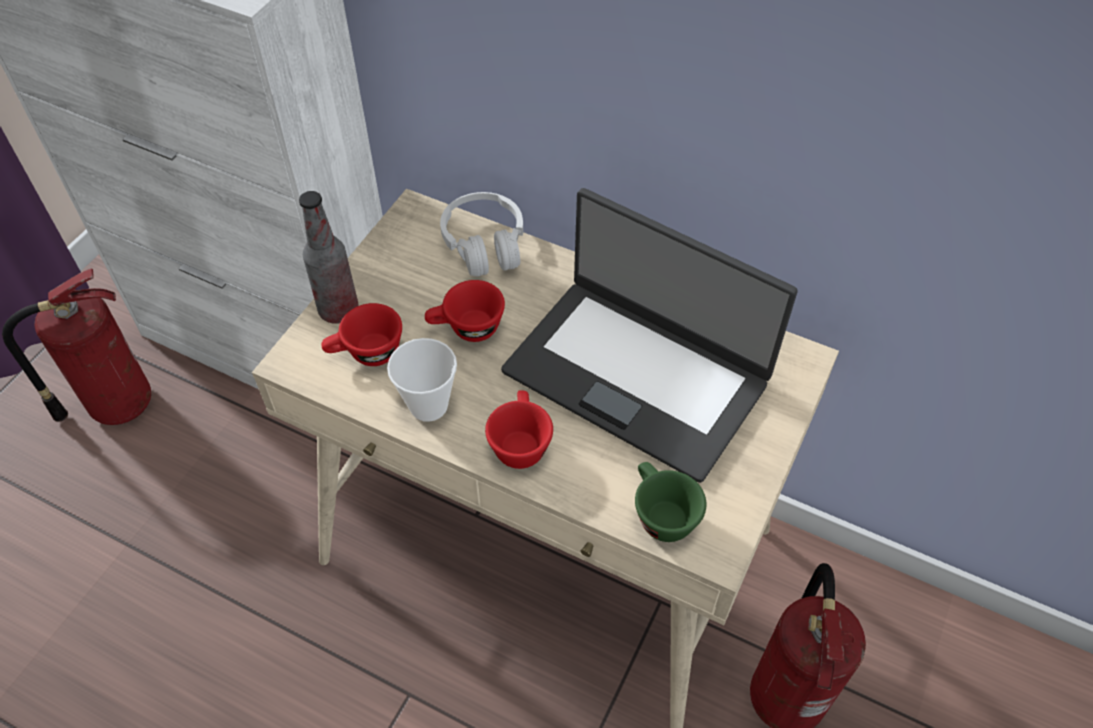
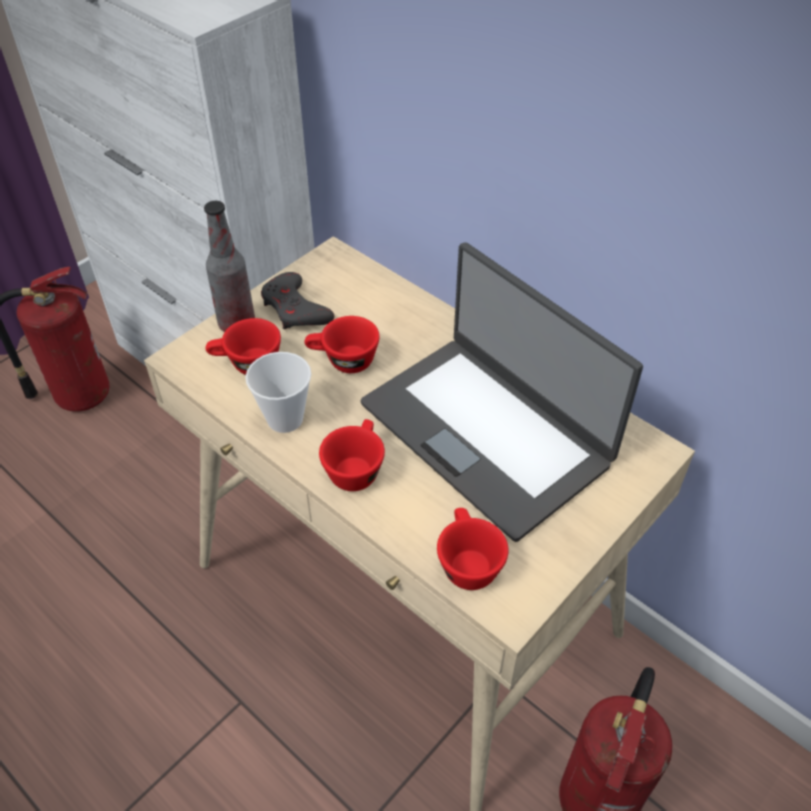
camera: 15 degrees right, 5 degrees down
(395, 280) = (295, 309): none -> grey game controller
(484, 244) = (385, 294): white headphones -> none
(660, 514) = (466, 562): green cup -> red cup

